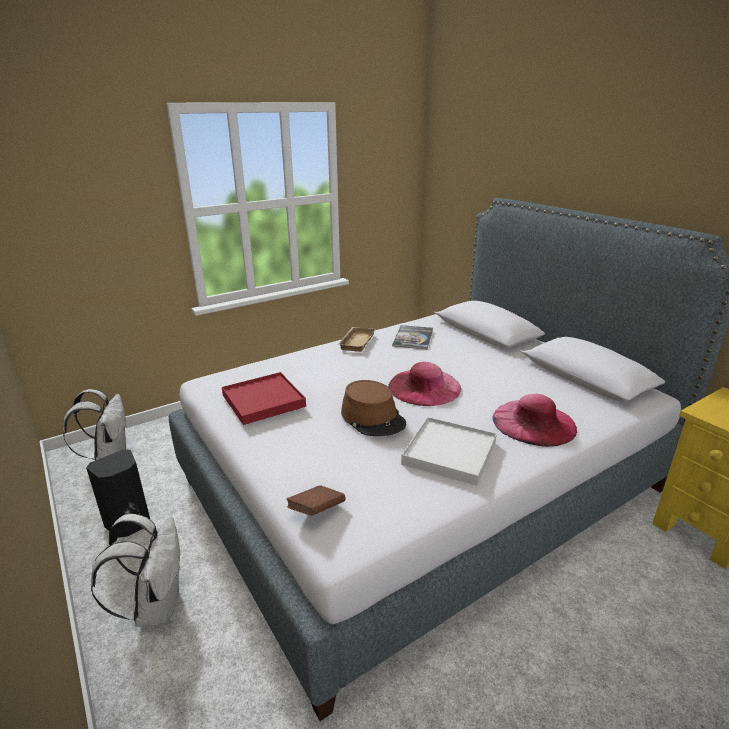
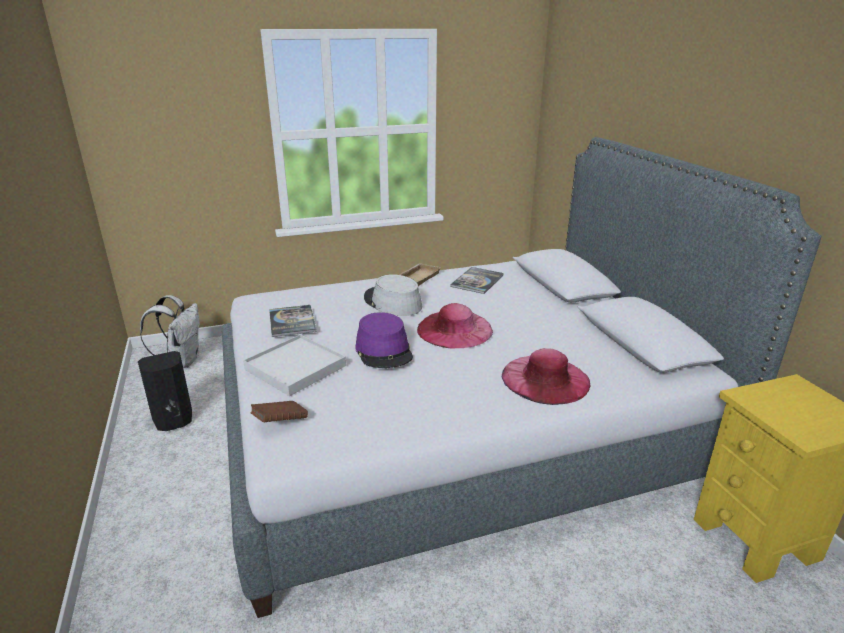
camera: 15 degrees right, 0 degrees up
(156, 606) = (166, 493): white backpack -> none
(263, 401) = (292, 321): red tray -> book
(349, 368) = (392, 302): none -> grey hat
(373, 418) = (384, 351): brown hat -> purple hat
(449, 453) = (436, 394): white tray -> white tray (295, 368)

